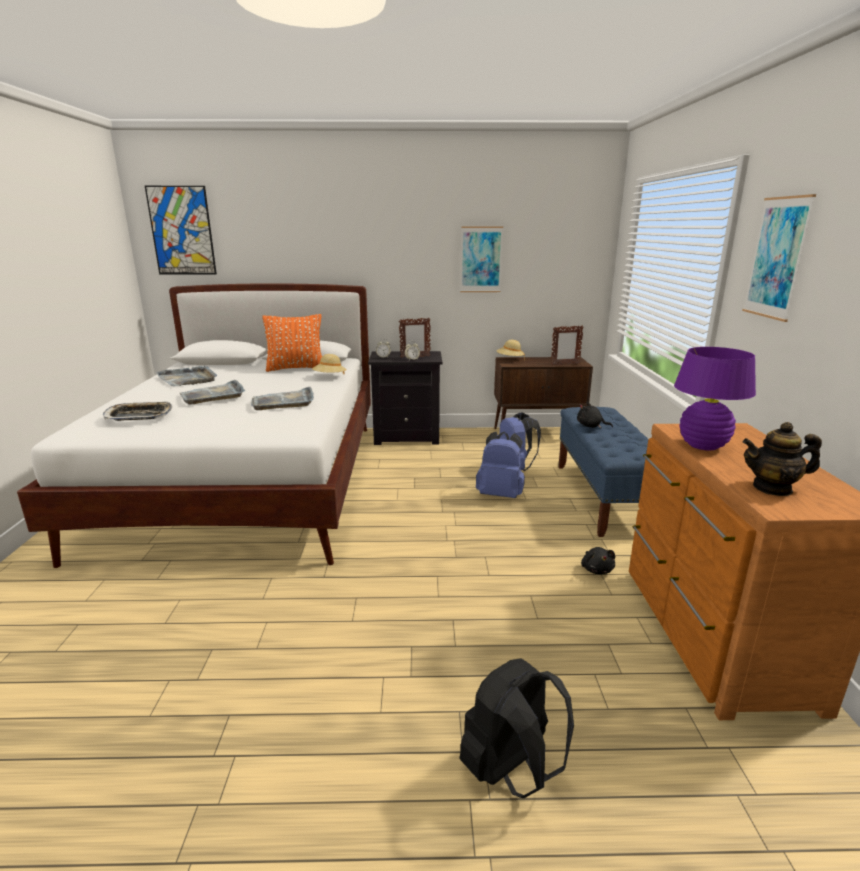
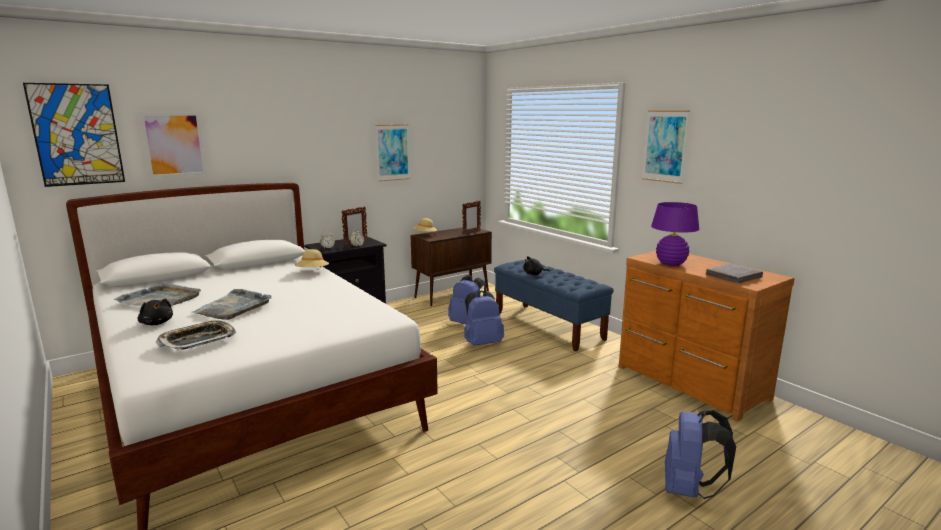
camera: 35 degrees left, 5 degrees down
(256, 242) = (174, 144): none -> picture
(283, 402) = (317, 298): grey tray -> none
(296, 368) = (261, 270): orange pillow -> none
(511, 771) = (689, 489): black backpack -> blue backpack
(596, 569) = (598, 370): black plush toy -> black plush toy (157, 323)
(772, 488) = (733, 277): teapot -> grey book

